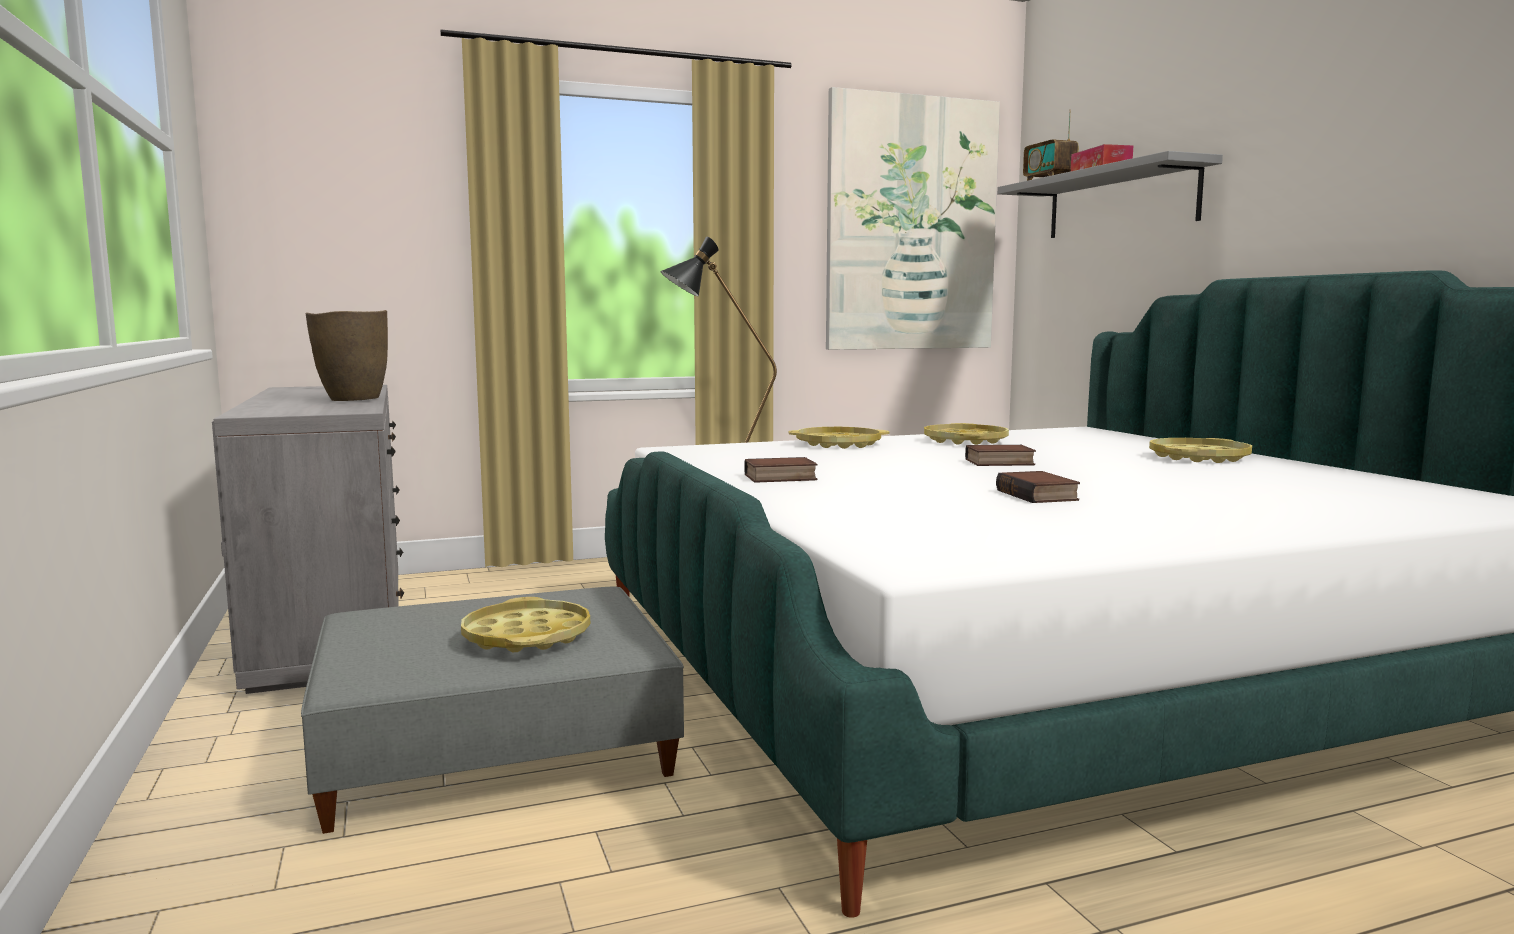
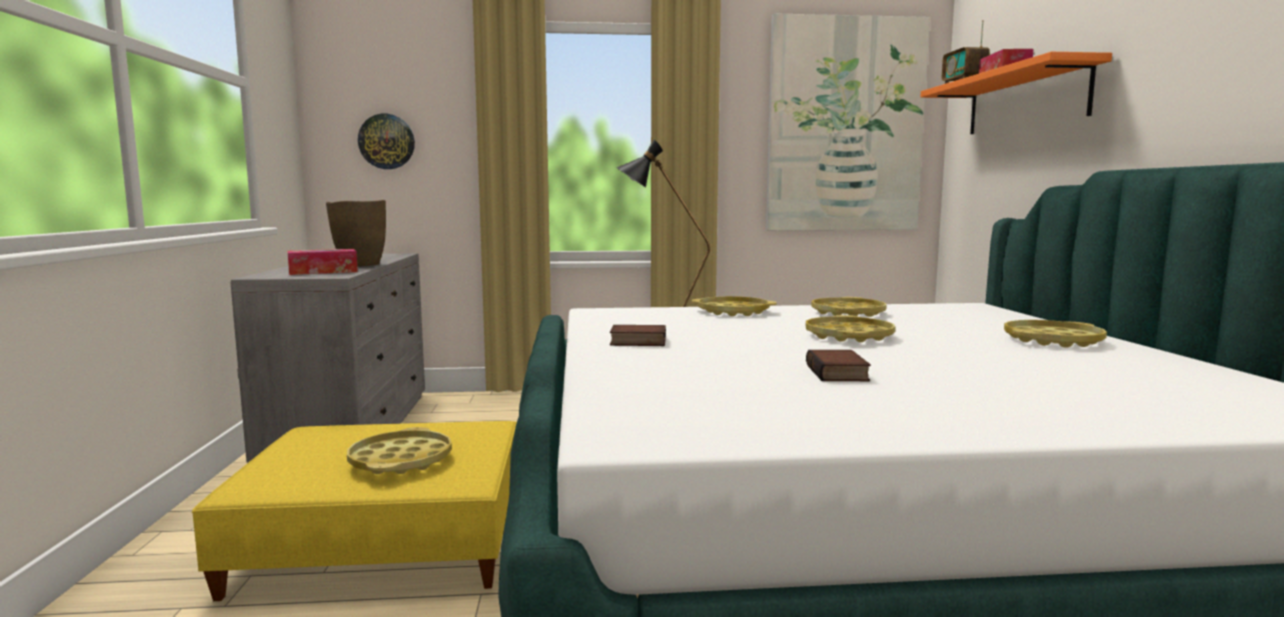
camera: 15 degrees right, 0 degrees up
(322, 407) = (323, 271): none -> tissue box
(337, 232) = (386, 141): none -> wall clock
(496, 742) = (386, 539): grey ottoman -> yellow ottoman
(999, 462) = (848, 336): book -> yellow tray
(1120, 202) = (1025, 100): grey shelf -> orange shelf

